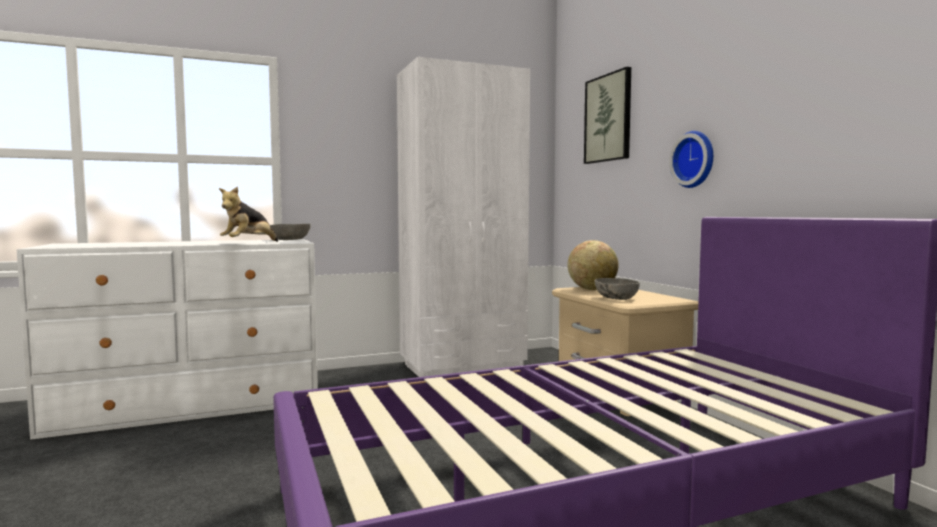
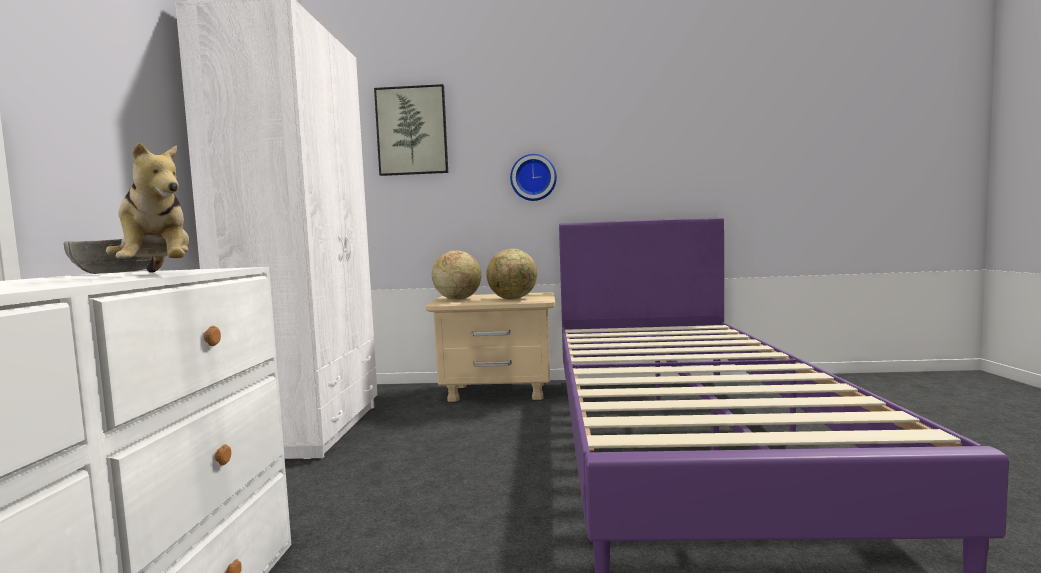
camera: 65 degrees left, 0 degrees up
(616, 298) = (513, 299): grey bowl -> globe

